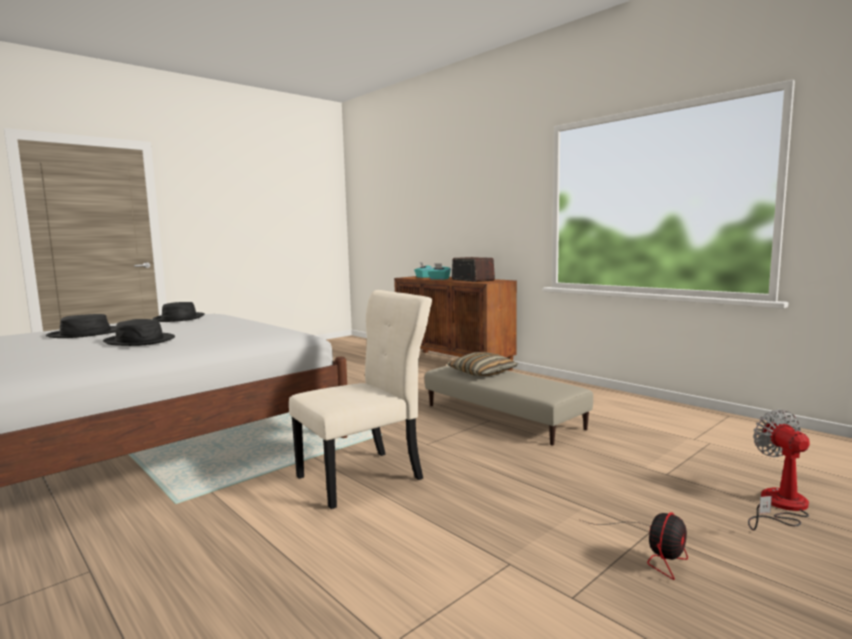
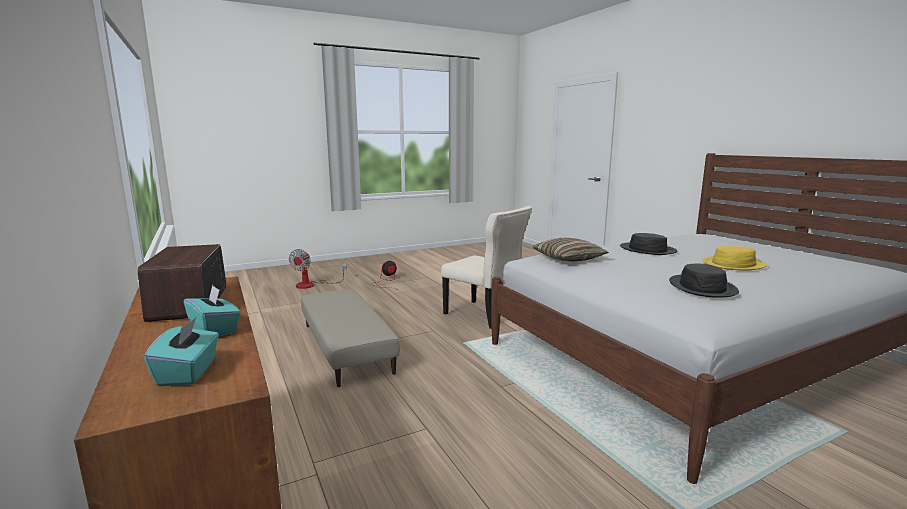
camera: 165 degrees left, 5 degrees up
(85, 333) = (733, 264): black hat -> yellow hat
(365, 477) = (484, 315): beige chair -> beige chair turned 120 degrees counterclockwise
(482, 373) = (351, 319): pillow -> pillow (568, 258)

